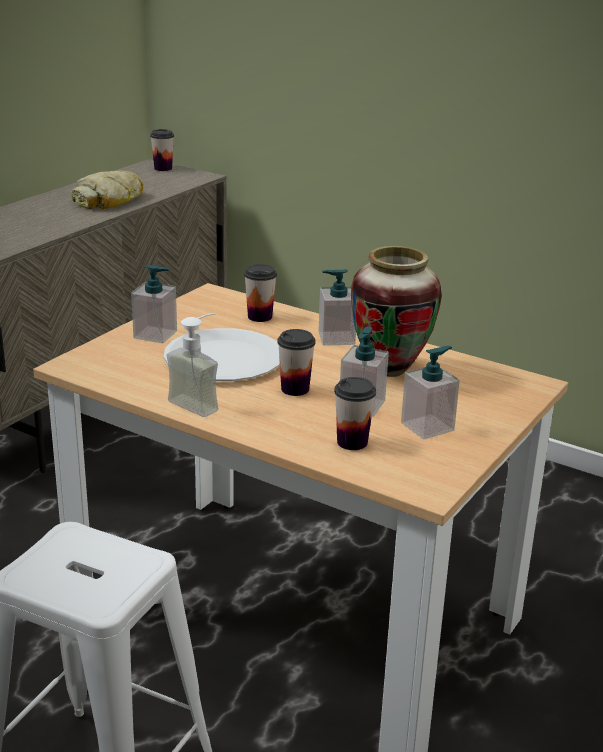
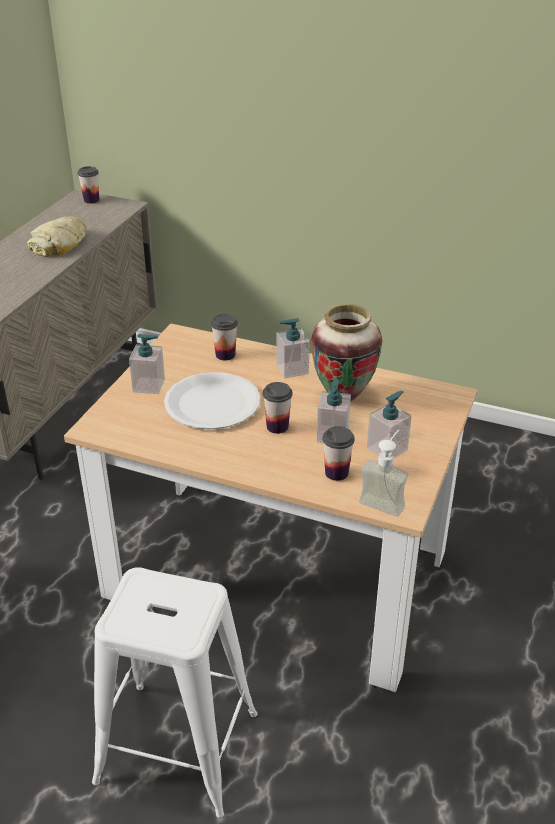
camera: 10 degrees left, 10 degrees up
(200, 402) = (209, 451): soap dispenser -> soap dispenser (385, 499)

